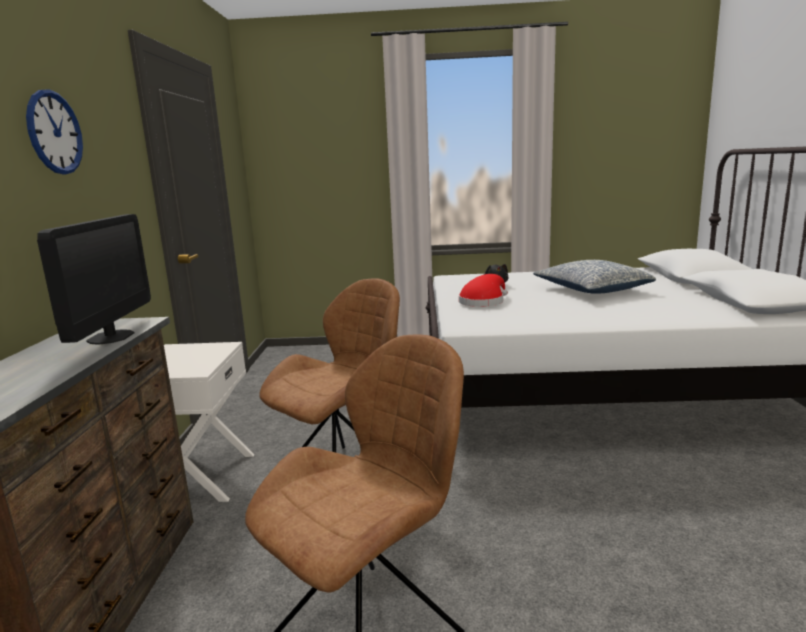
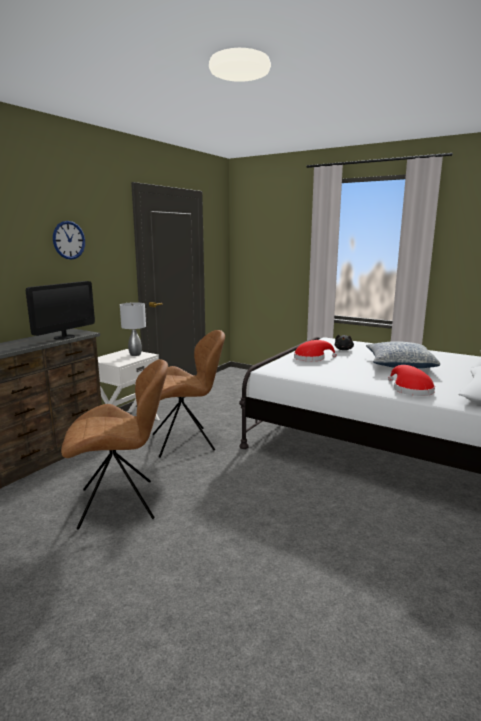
camera: 30 degrees right, 0 degrees up
(201, 350) = (135, 354): none -> grey table lamp
(668, 314) = (410, 390): none -> red hat

